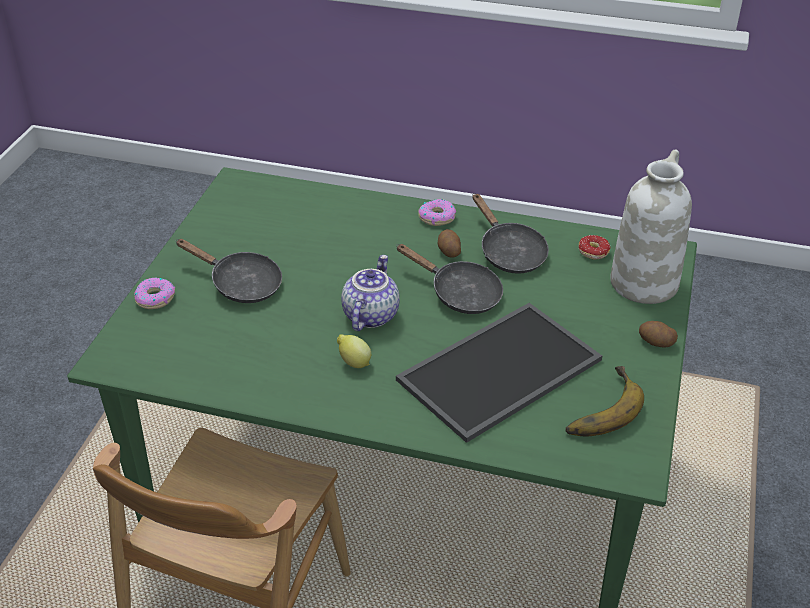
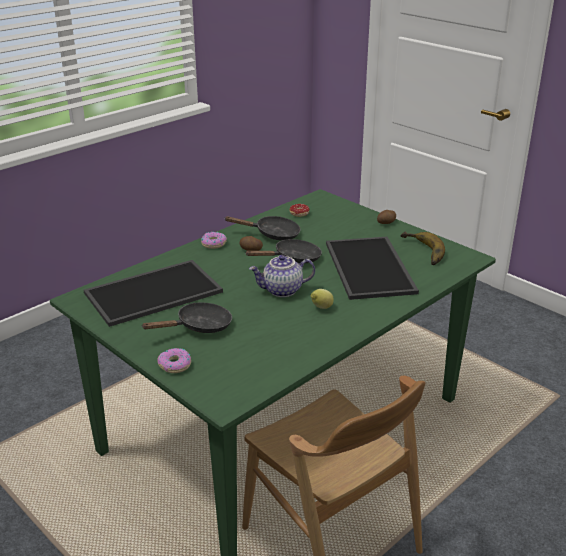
camera: 60 degrees left, 10 degrees down
(289, 222) = (154, 291): none -> tray
(369, 315) = (282, 291): teapot -> teapot turned 60 degrees counterclockwise
(643, 282) = (337, 210): white vase -> none

